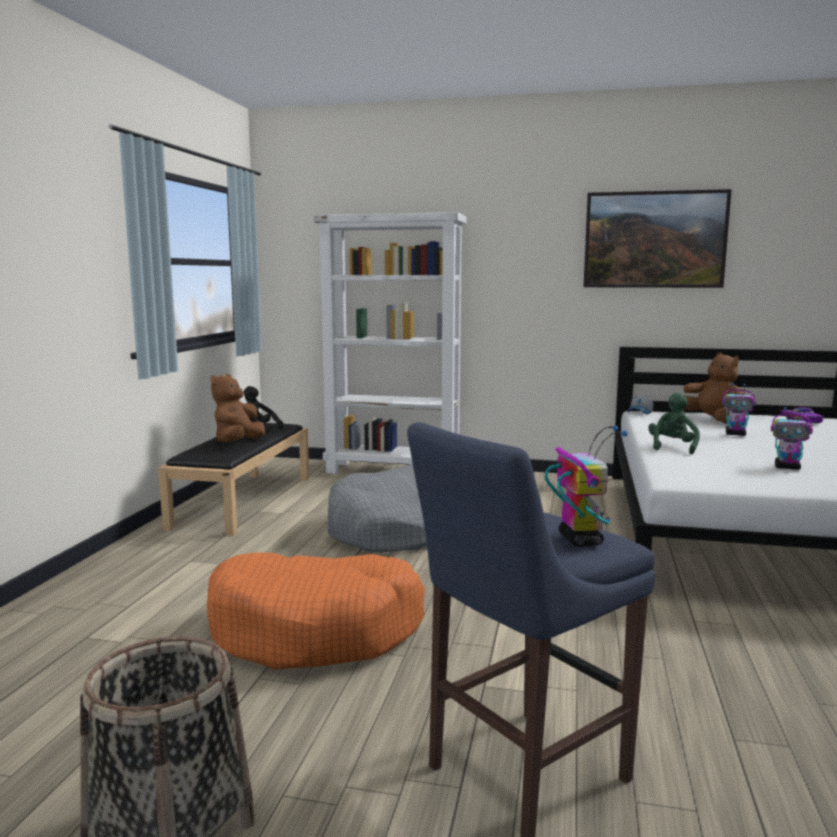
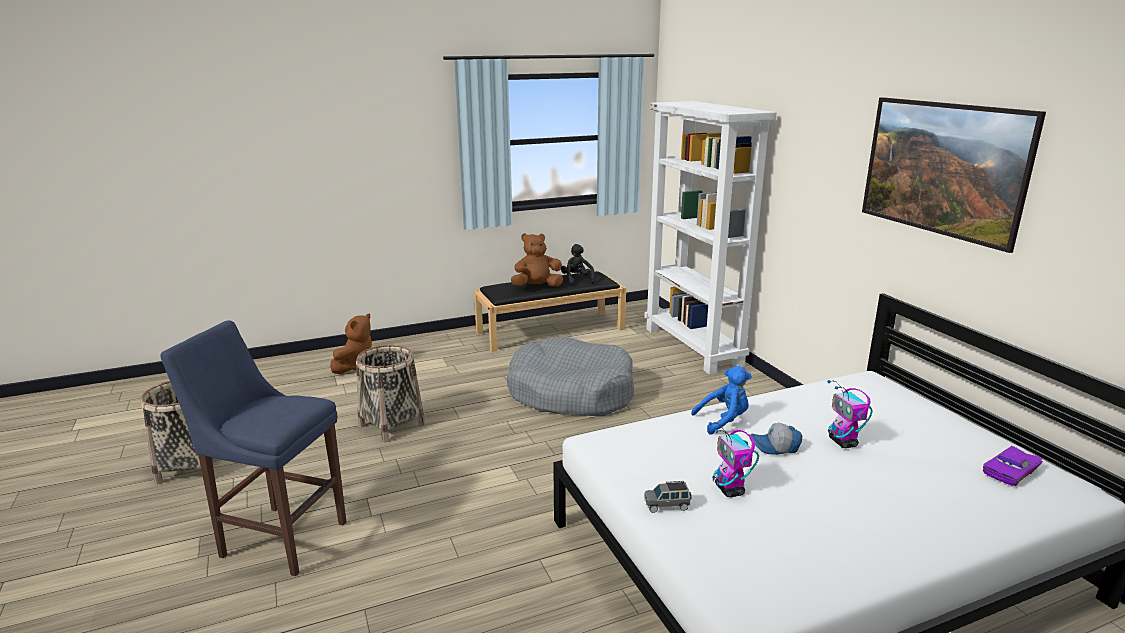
camera: 55 degrees right, 10 degrees up
(316, 630) = (391, 425): orange dog bed -> basket
(579, 539) = (268, 419): toy robot -> none
(640, 412) = (867, 378): cap -> cap (775, 447)
(672, 447) = (724, 421): green plush toy -> blue plush toy
(712, 420) = (905, 419): brown plush toy -> brown plush toy (356, 367)
(805, 484) = (667, 505): none -> grey toy car

